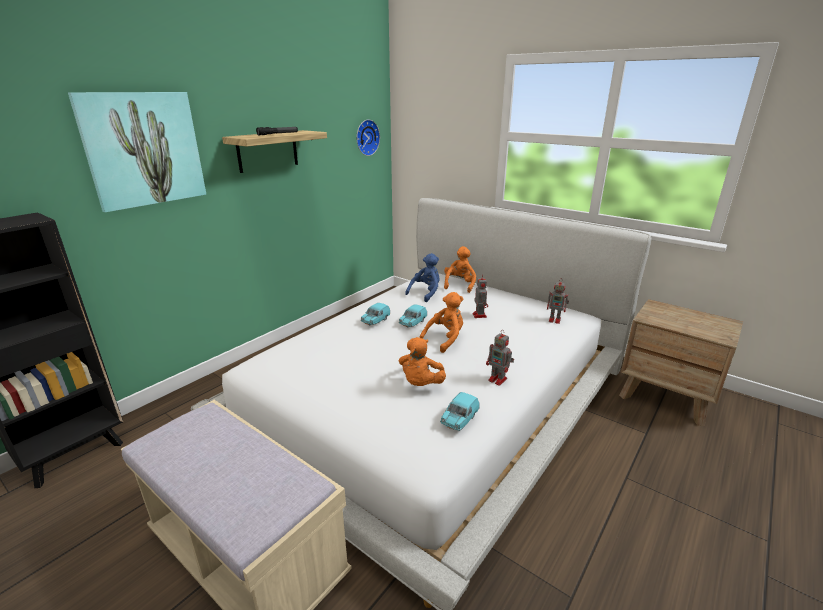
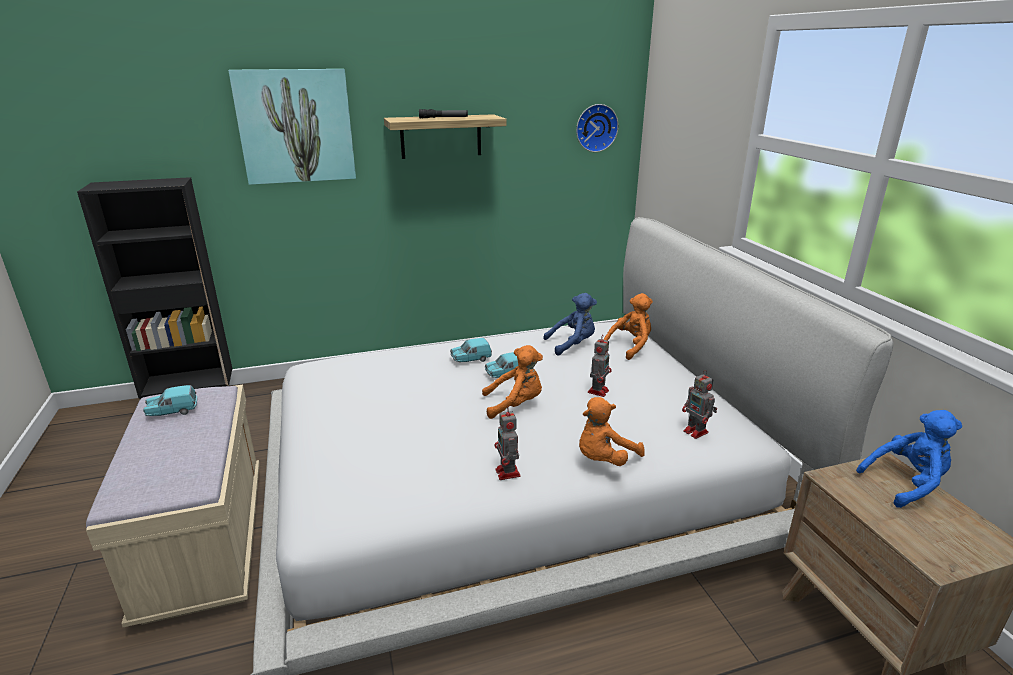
camera: 35 degrees right, 0 degrees up
(421, 384) = (420, 442): orange plush toy -> orange plush toy (604, 459)
(459, 420) = (404, 496): turquoise toy car -> turquoise toy car (173, 411)
(672, 310) = (906, 484): none -> blue plush toy

